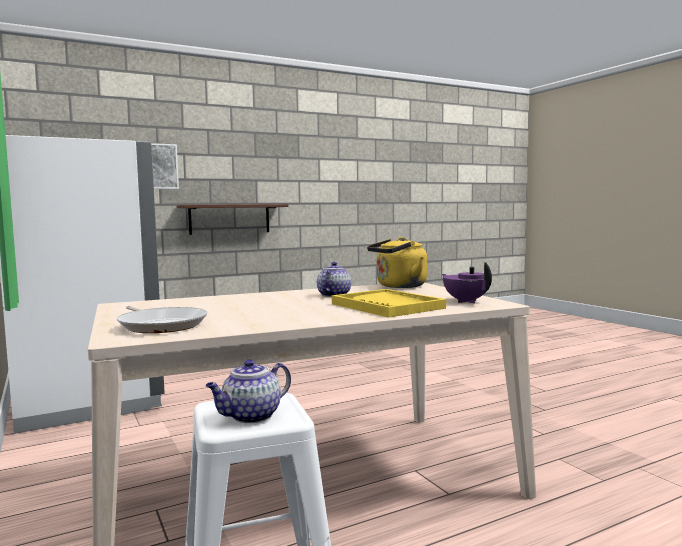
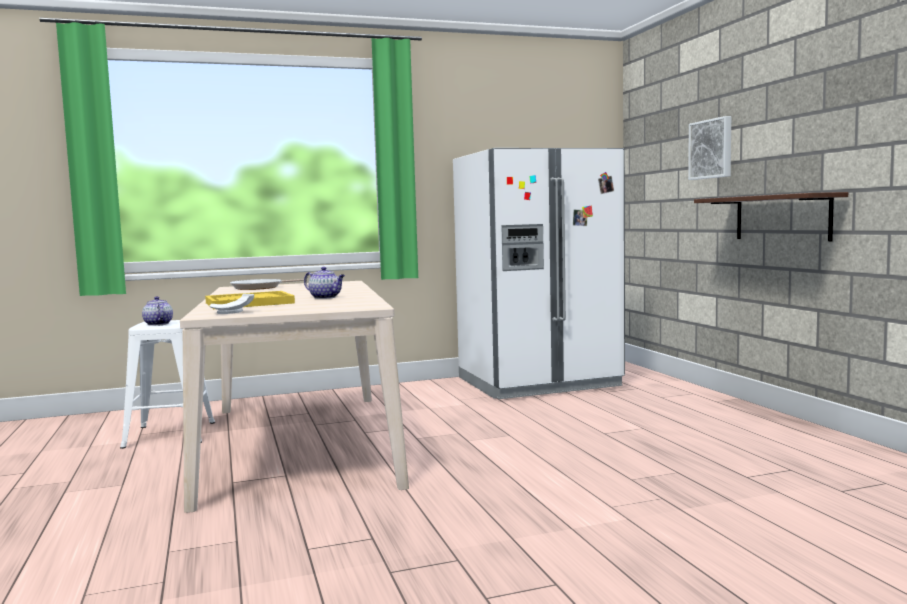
camera: 100 degrees right, 0 degrees up
(398, 286) = (357, 305): yellow kettle -> none
(466, 301) = (233, 312): purple teapot -> white plate

